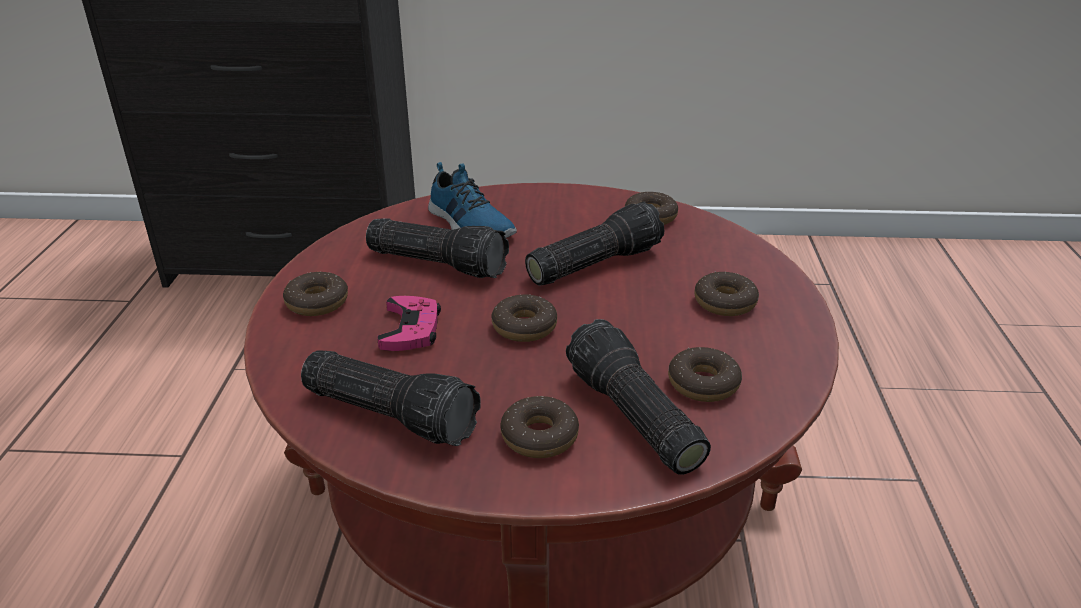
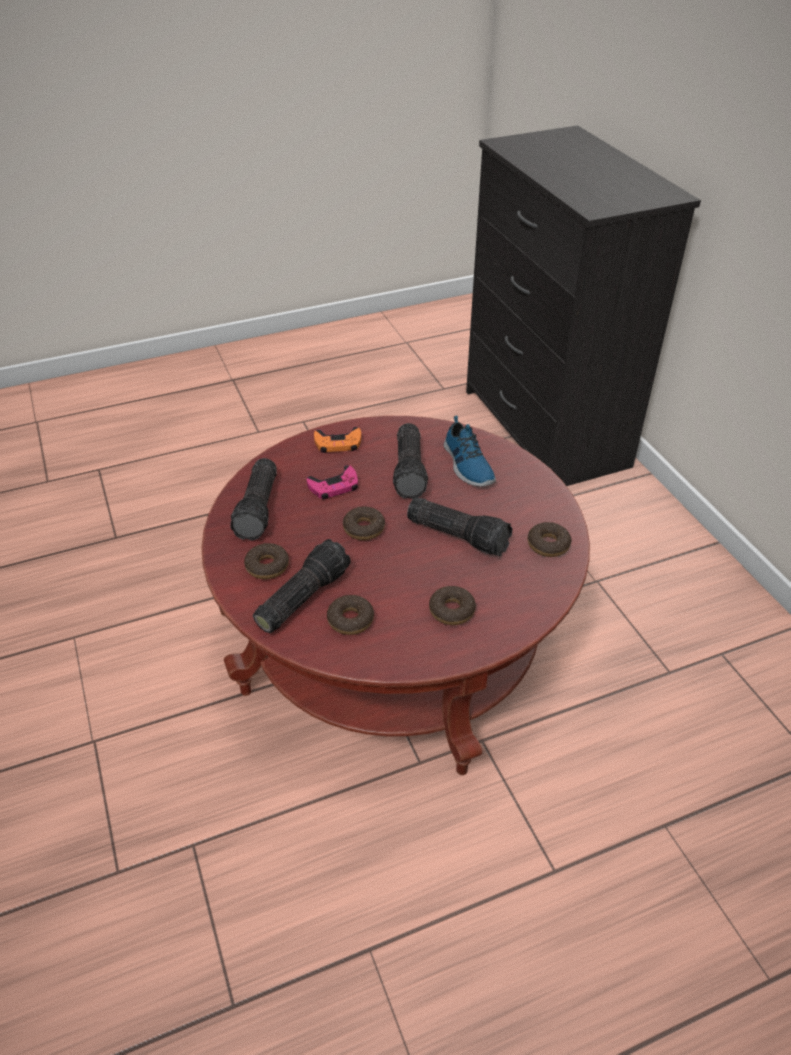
camera: 65 degrees right, 10 degrees up
(317, 302) = (338, 443): donut -> orange game controller
(469, 224) = (467, 465): shoe -> shoe turned 45 degrees counterclockwise

